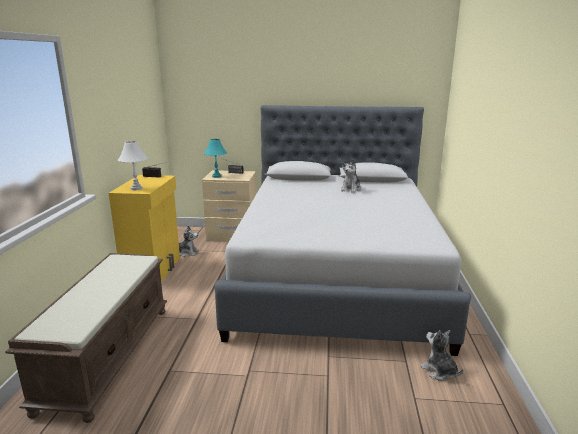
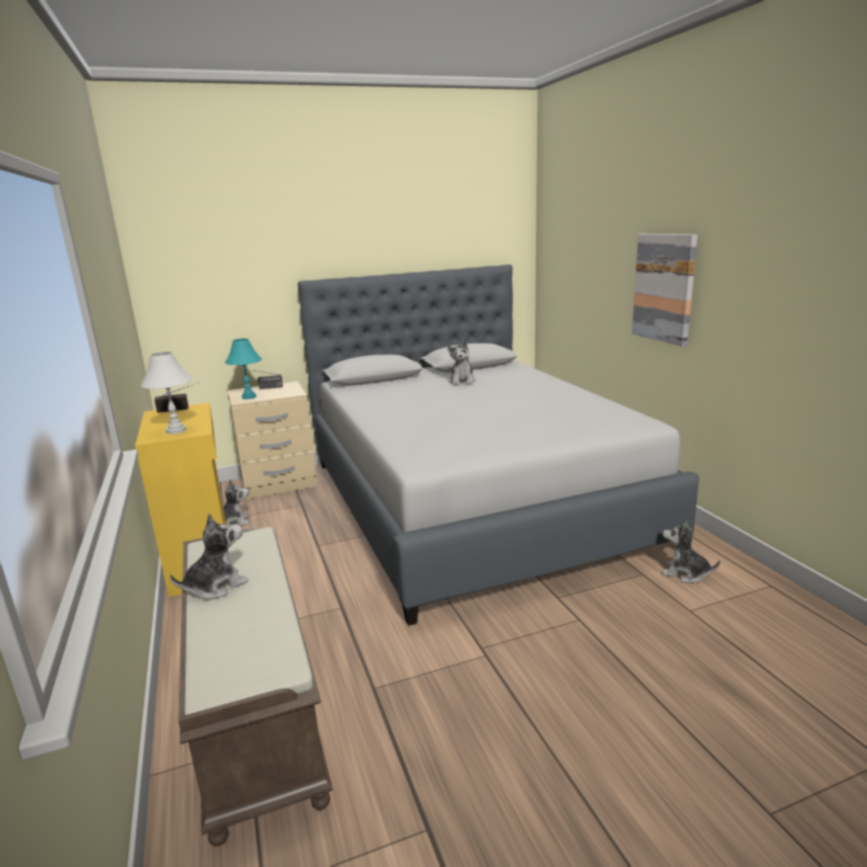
camera: 25 degrees left, 0 degrees up
(95, 280) = (215, 586): none -> plush toy
(497, 139) = (664, 288): none -> picture

